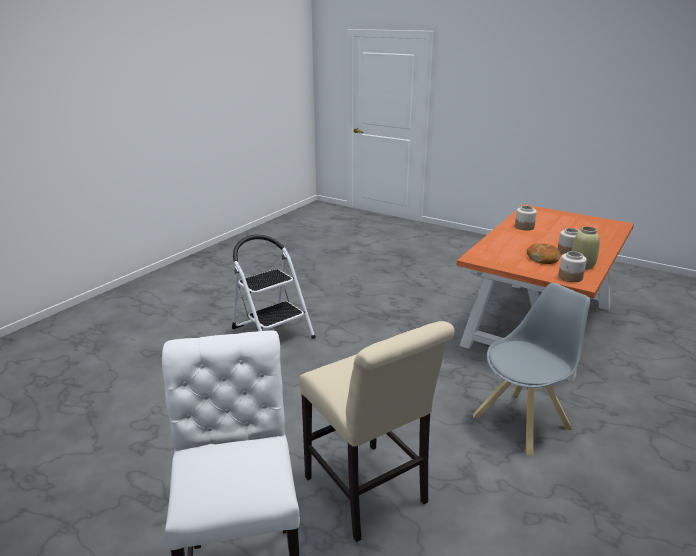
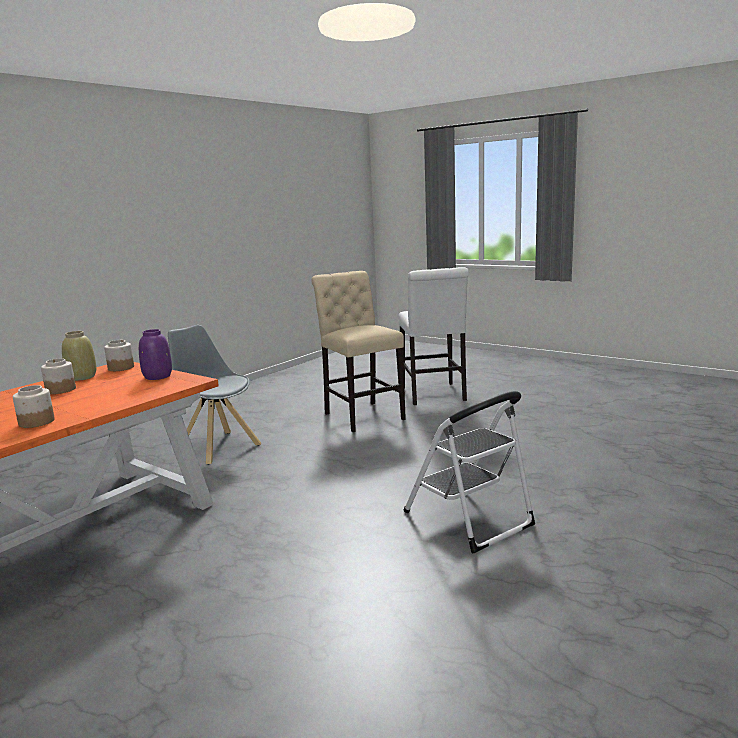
camera: 175 degrees left, 10 degrees down
(512, 263) = (158, 377): none -> purple vase
(524, 421) = (217, 446): grey chair -> grey chair turned 75 degrees clockwise
(543, 258) = (110, 382): bread -> none

